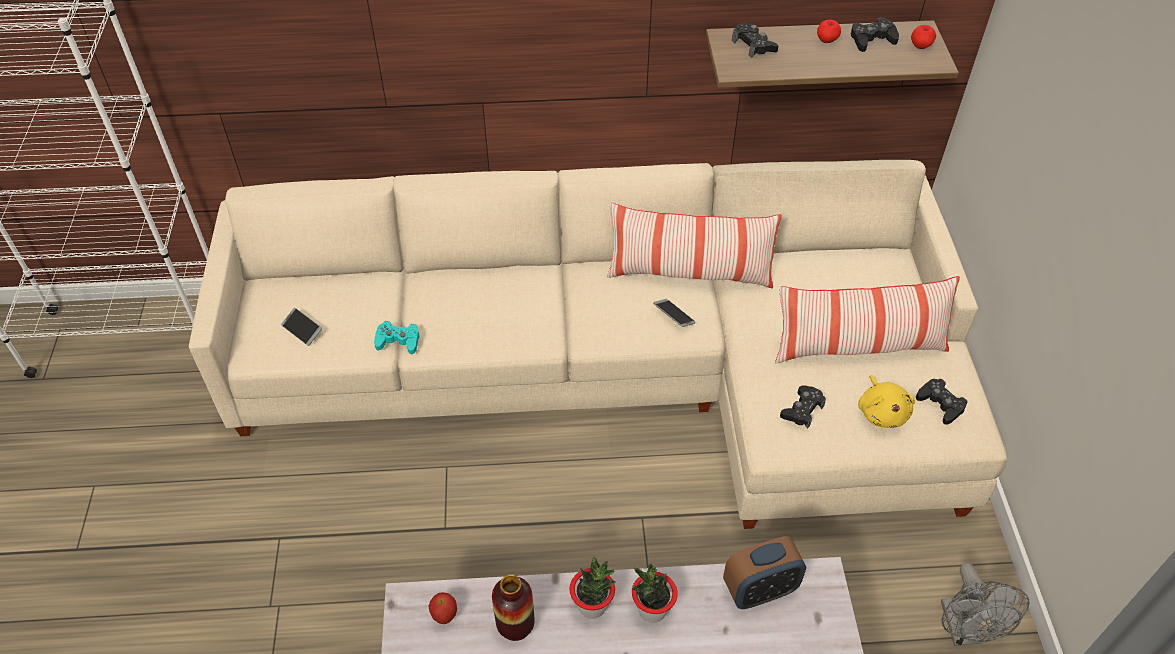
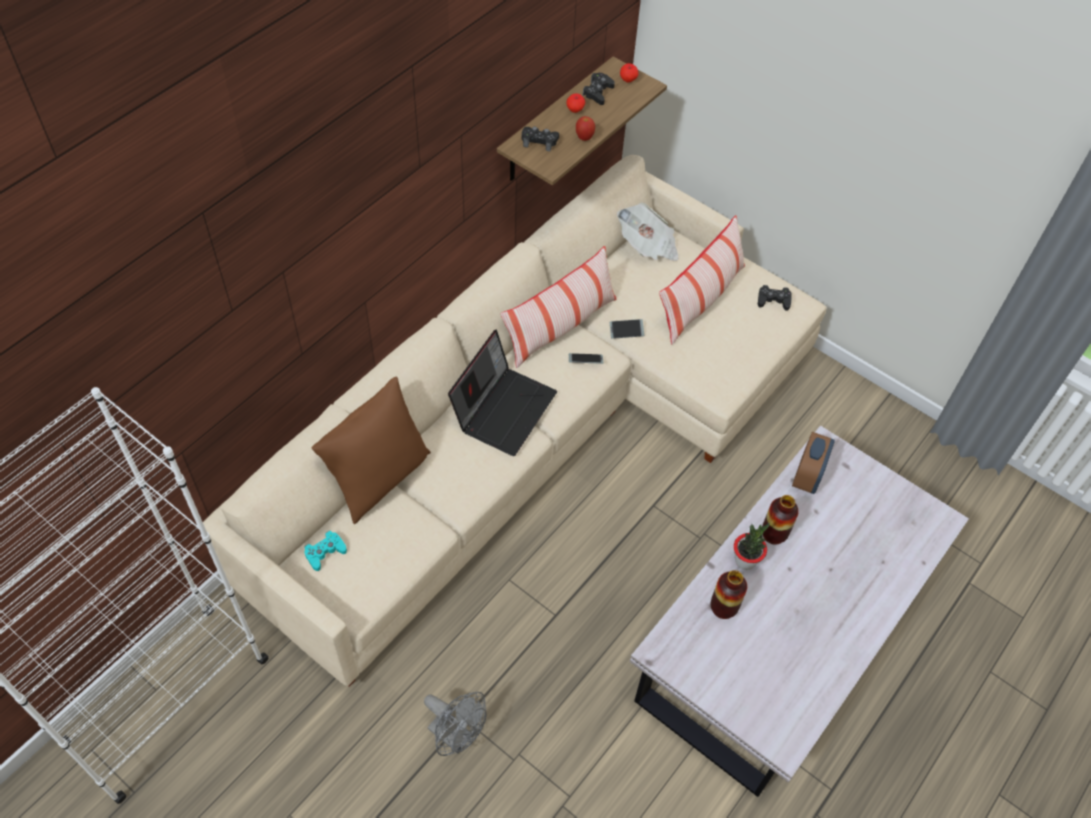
camera: 50 degrees left, 5 degrees up
(302, 330) = (372, 563): phone -> phone (626, 331)
(391, 276) = (379, 479): none -> brown pillow
(398, 341) = (443, 516): turquoise game controller -> turquoise game controller (325, 552)
(445, 616) = (684, 639): apple -> apple (584, 138)
(552, 299) = (504, 408): none -> laptop
(652, 609) = (773, 534): potted plant -> vase
(802, 410) = (715, 360): black game controller -> none
(864, 265) = (647, 245): none -> newspaper
(882, 412) = (752, 328): yellow plush toy -> none
(964, 631) = (862, 422): grey fan -> grey fan (456, 736)

